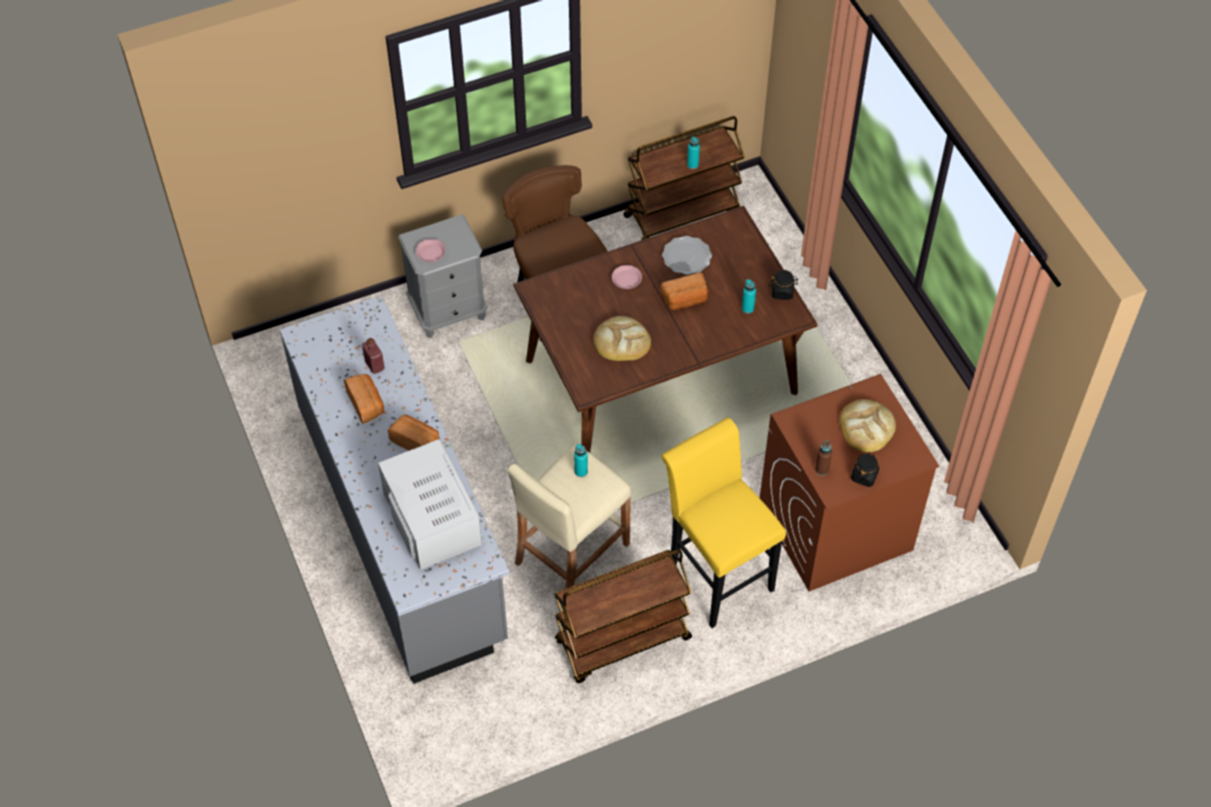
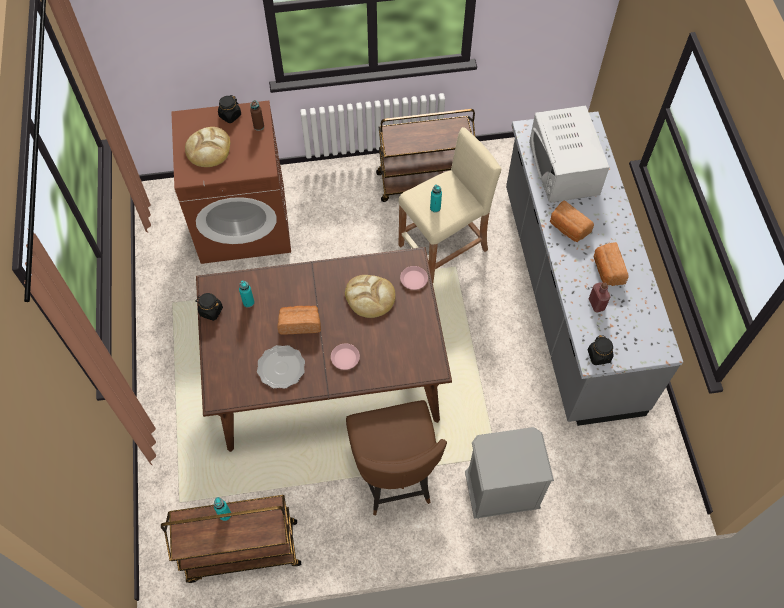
camera: 165 degrees left, 5 degrees up
(367, 316) = (599, 356): none -> black jar
(431, 252) = (523, 449): pink plate -> pink plate (413, 279)
(715, 574) = (343, 210): yellow stool -> none

